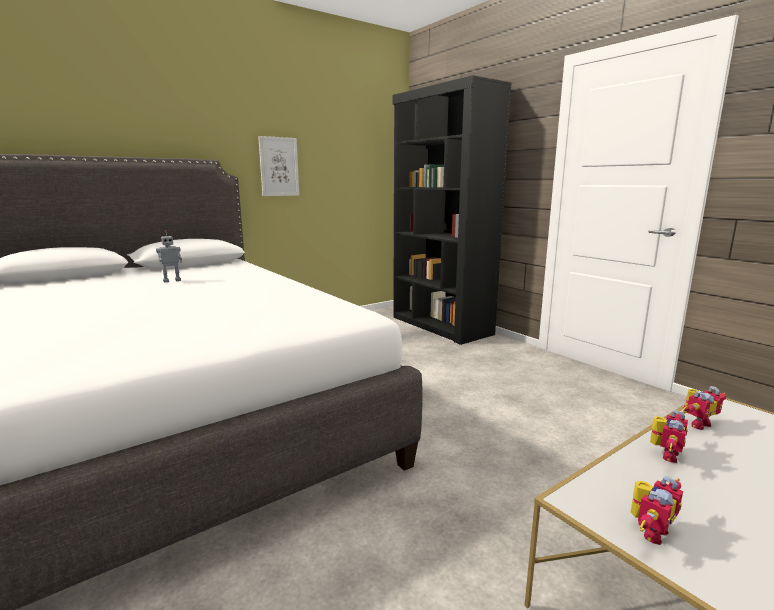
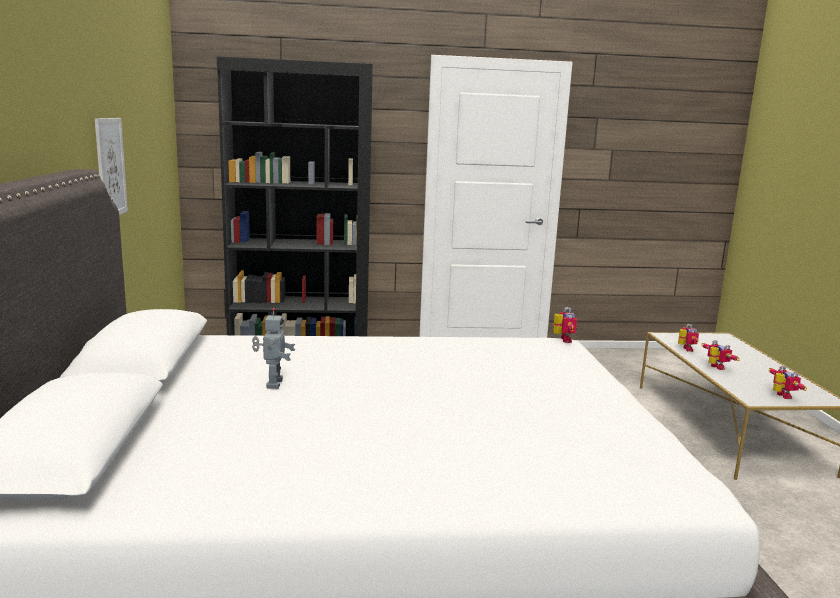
camera: 60 degrees left, 0 degrees up
(369, 315) = (562, 340): none -> toy robot

